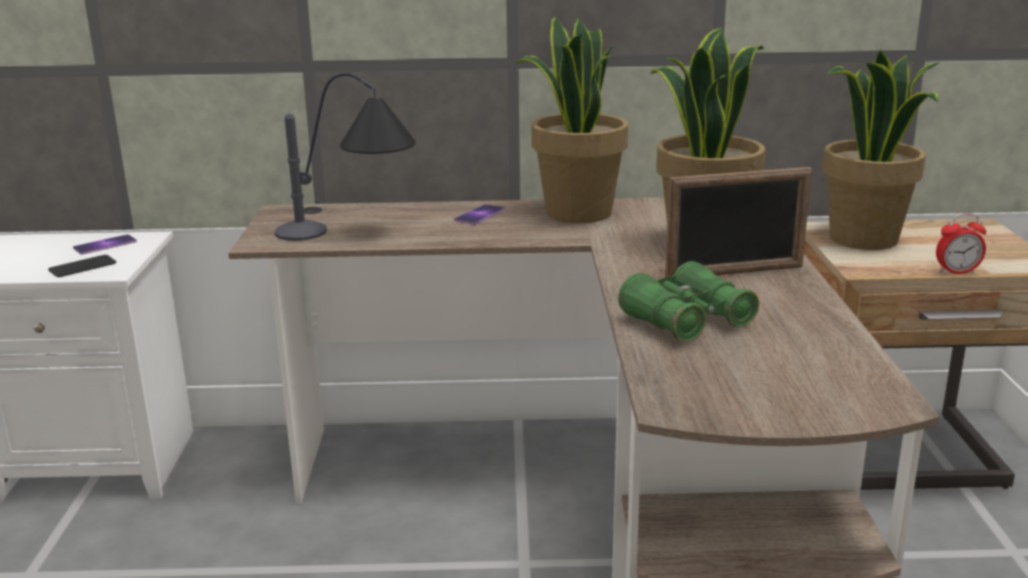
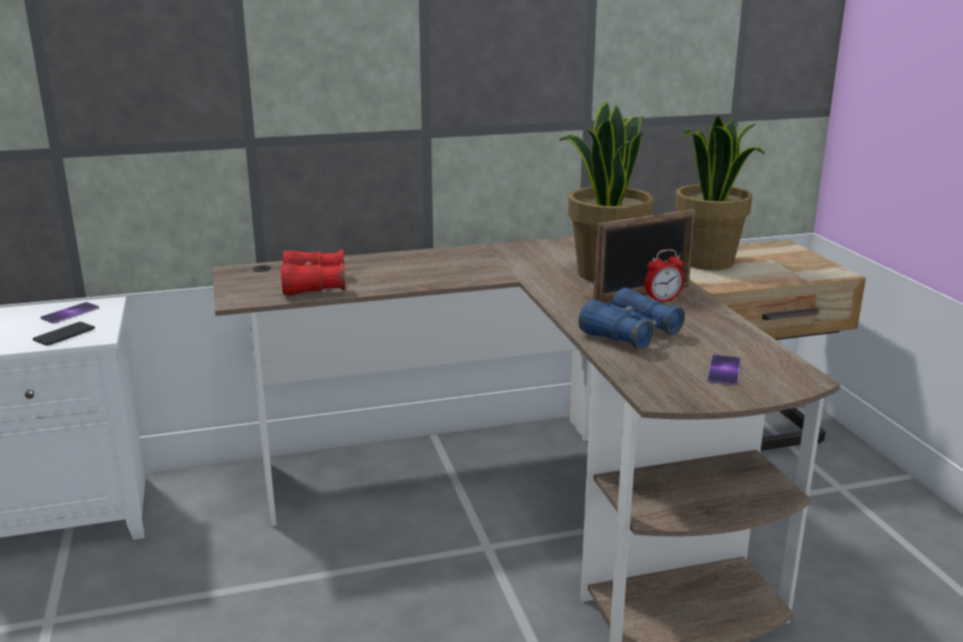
camera: 15 degrees left, 0 degrees up
(353, 233) = (314, 285): table lamp -> red binoculars
(479, 215) = (412, 262): phone -> phone (724, 370)
(577, 213) = (491, 255): potted plant -> none
(687, 321) = (630, 334): green binoculars -> blue binoculars
(957, 272) = (785, 282): alarm clock -> alarm clock (662, 300)

